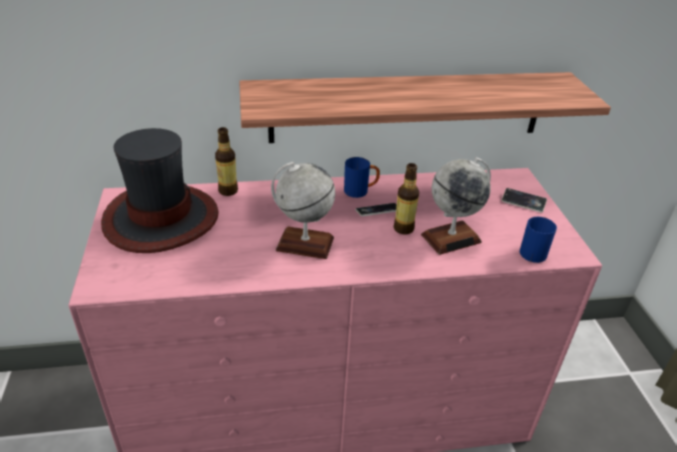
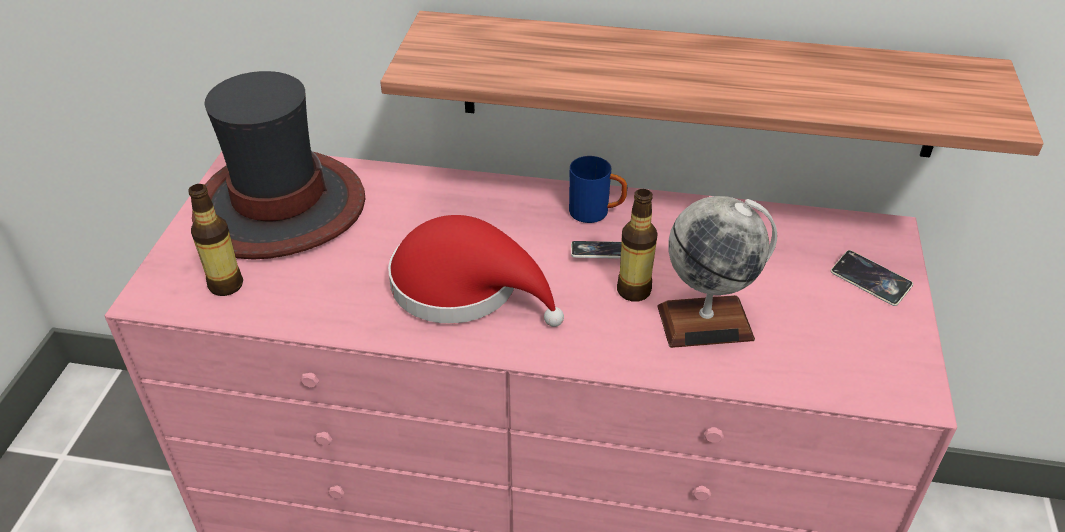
camera: 20 degrees right, 5 degrees up
(228, 191) = (394, 178): bottle -> bottle (226, 285)
(304, 244) = (465, 287): globe -> red hat
(534, 251) = (840, 375): blue mug -> none

